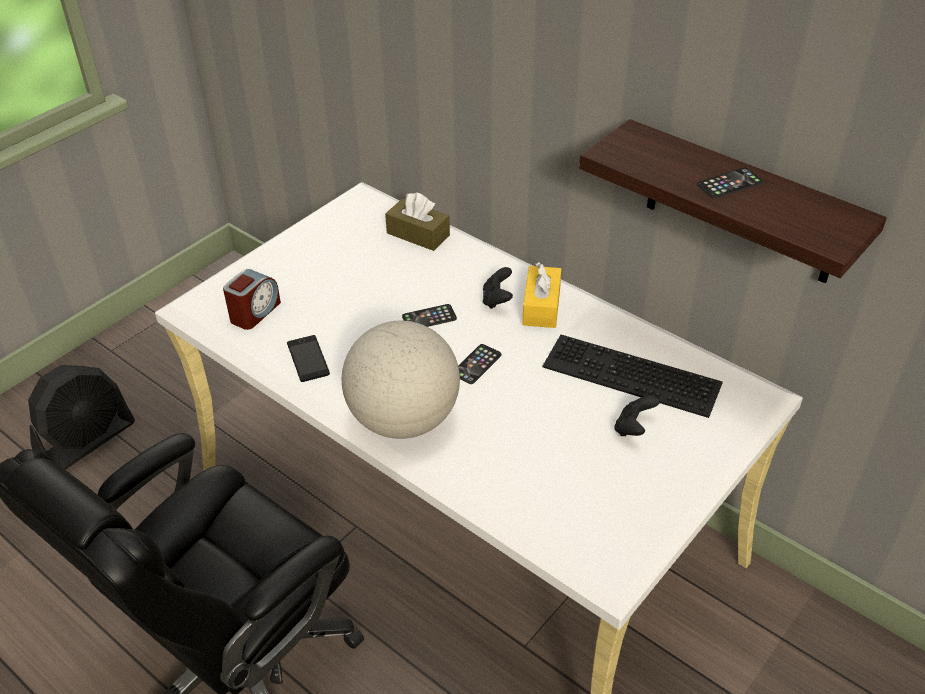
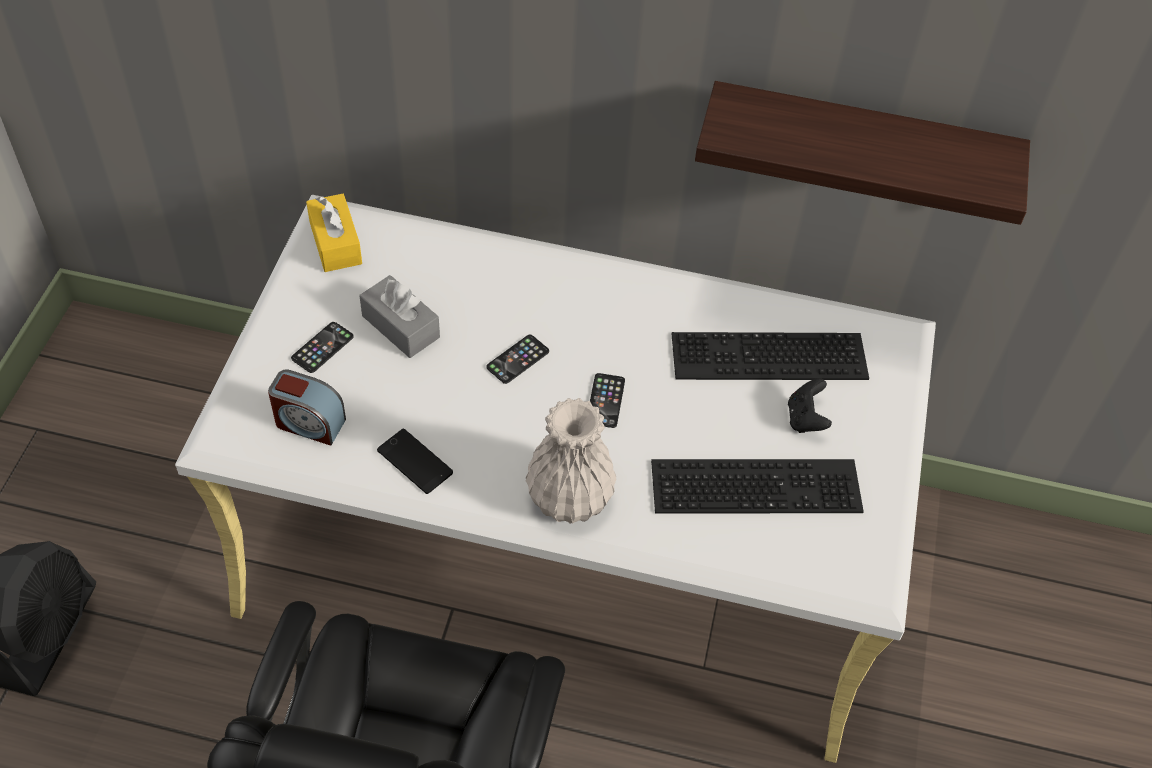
camera: 30 degrees left, 10 degrees up
(254, 312) = (309, 423): alarm clock -> alarm clock turned 105 degrees clockwise
(360, 273) = (400, 326): none -> grey tissue box
(404, 420) = (571, 497): globe -> white vase
(418, 234) = (434, 251): brown tissue box -> none
(497, 300) = (577, 310): black game controller -> none
(541, 306) = (630, 303): yellow tissue box -> yellow tissue box (335, 243)
(561, 460) = (757, 483): none -> keyboard
(729, 184) = (868, 142): phone -> phone (322, 348)

